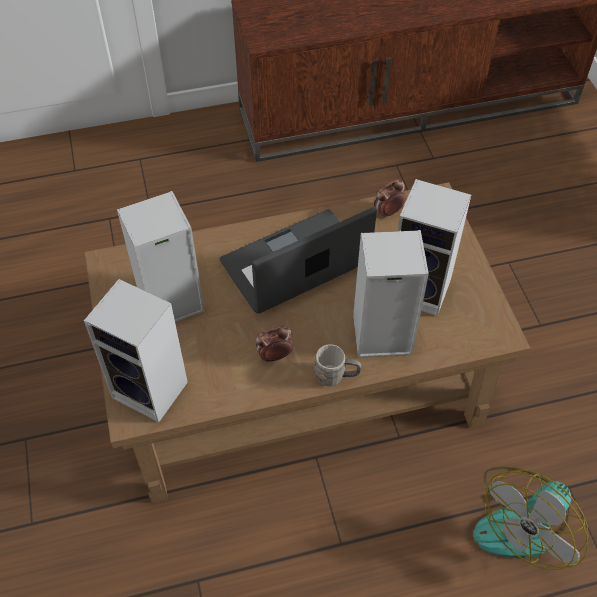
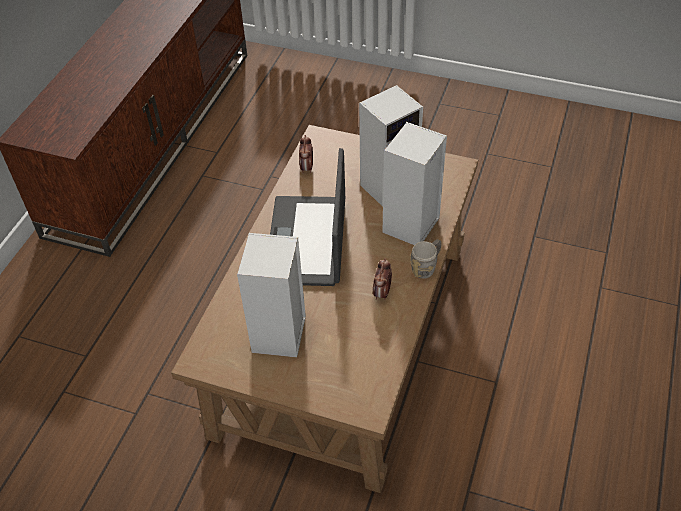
camera: 55 degrees left, 5 degrees down
(153, 390) = (355, 383): speaker -> none
(523, 521) = (543, 272): fan -> none

